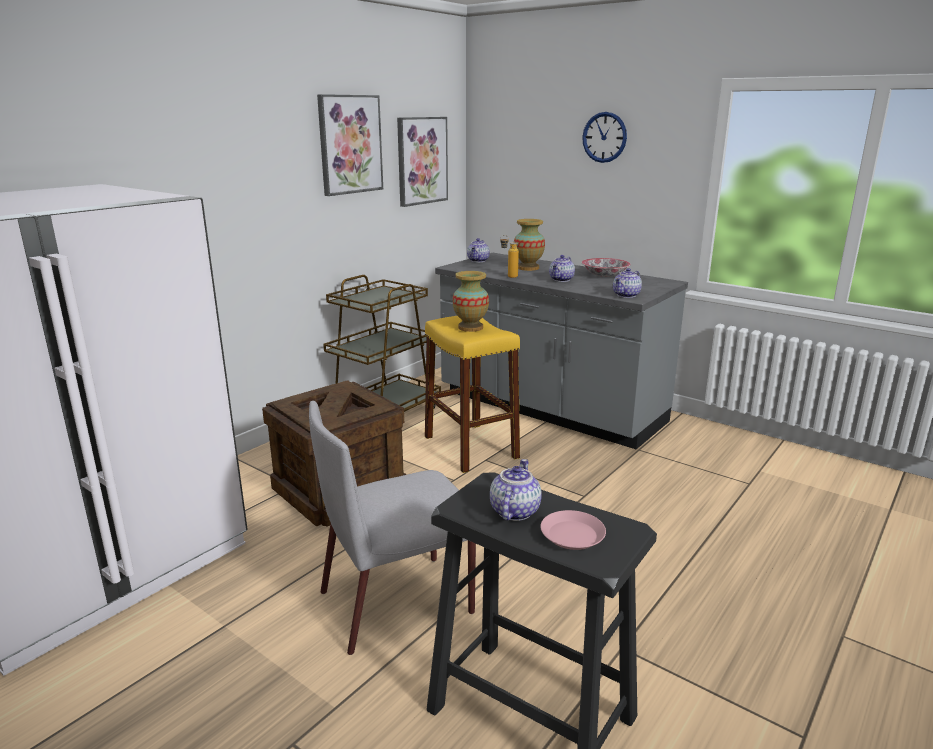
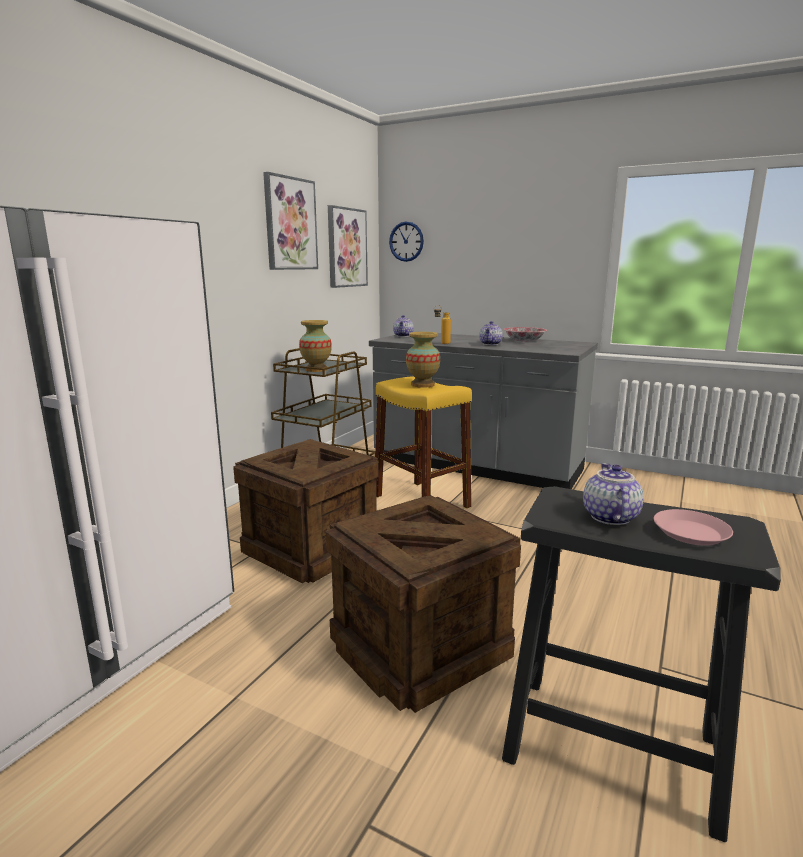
camera: 10 degrees left, 5 degrees down
(399, 601) = (418, 648): grey chair -> crate
(528, 268) = (452, 338): vase -> vase (316, 370)
(604, 137) = (511, 224): wall clock -> wall clock (406, 241)
(626, 295) = (558, 351): teapot -> none

